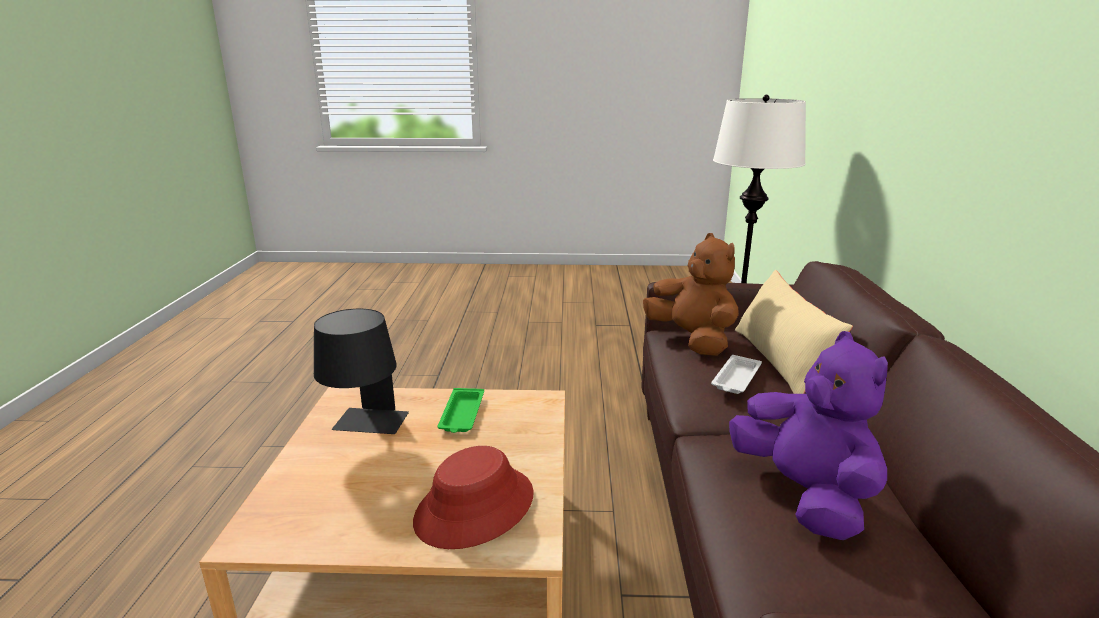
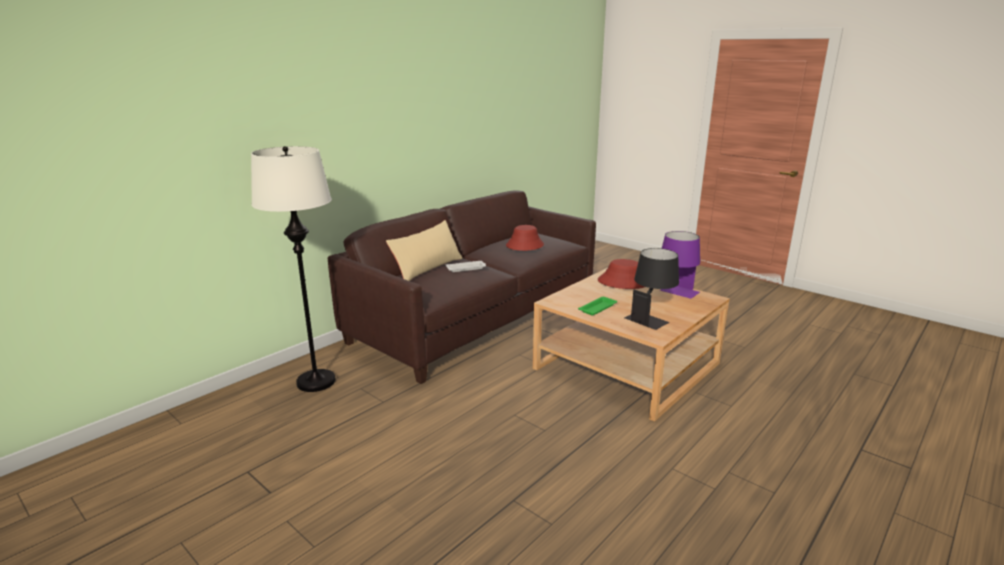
camera: 140 degrees left, 0 degrees up
(336, 520) = (676, 293): none -> purple table lamp
(692, 340) = (437, 287): brown plush toy -> none
(803, 494) = (524, 245): purple plush toy -> red hat

